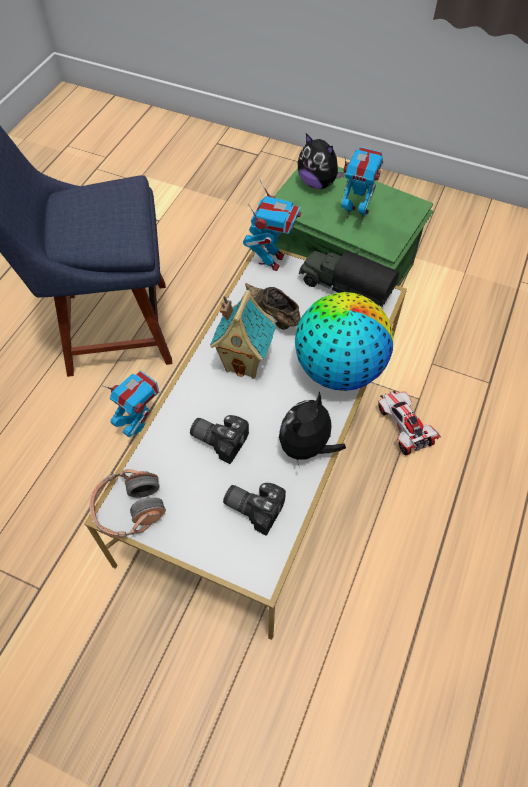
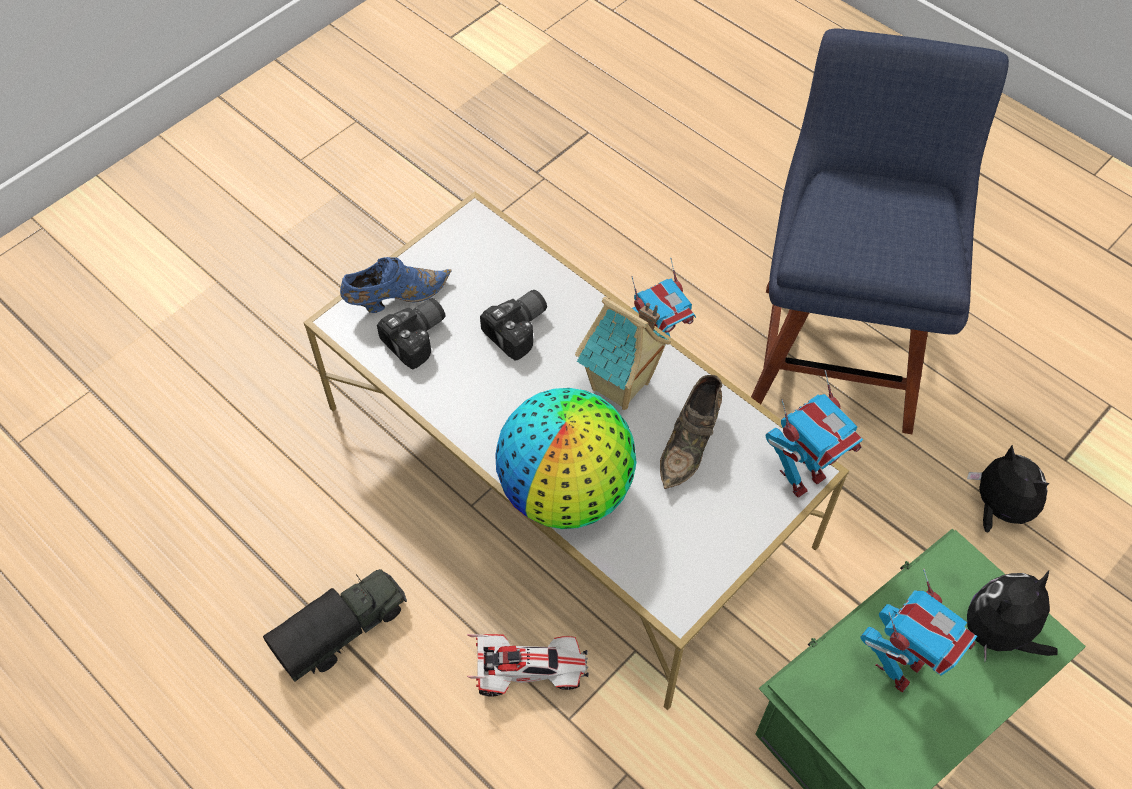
camera: 110 degrees right, 0 degrees up
(129, 508) = (472, 229): headphones -> none
(221, 541) = (394, 298): none -> blue shoe
(271, 260) = (801, 476): toy robot -> toy robot turned 75 degrees counterclockwise
(272, 316) = (690, 443): brown shoe -> brown shoe turned 135 degrees clockwise
(306, 447) = (466, 413): plush toy -> plush toy (998, 508)
(344, 289) = (710, 555): toy truck -> toy truck (343, 631)

